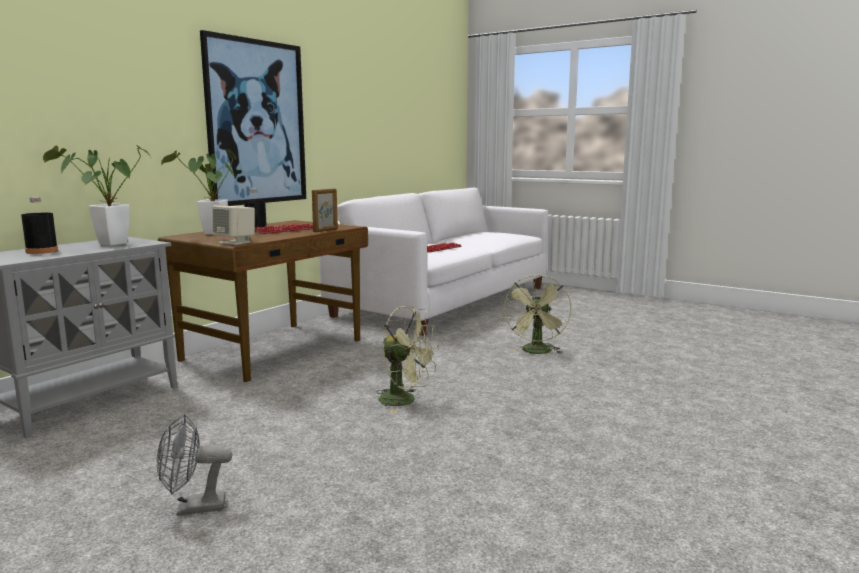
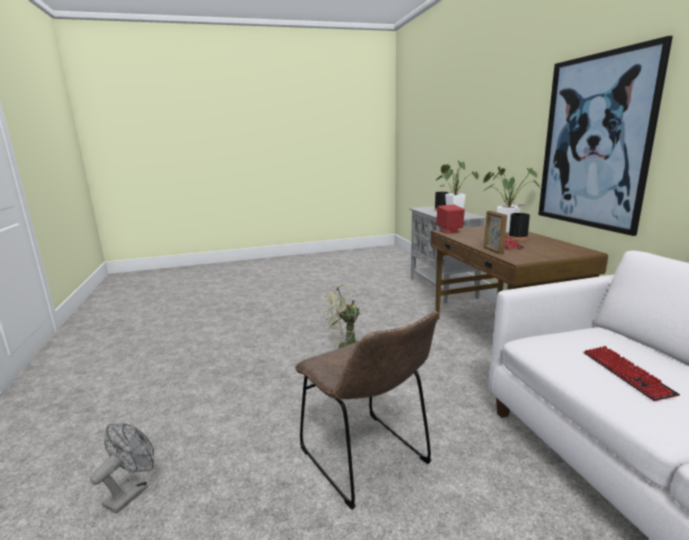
camera: 130 degrees right, 5 degrees up
(193, 508) = (315, 294): grey fan -> grey fan (131, 492)
(235, 242) = (449, 231): beige speaker -> red speaker
(537, 352) = (367, 460): green fan -> brown chair

